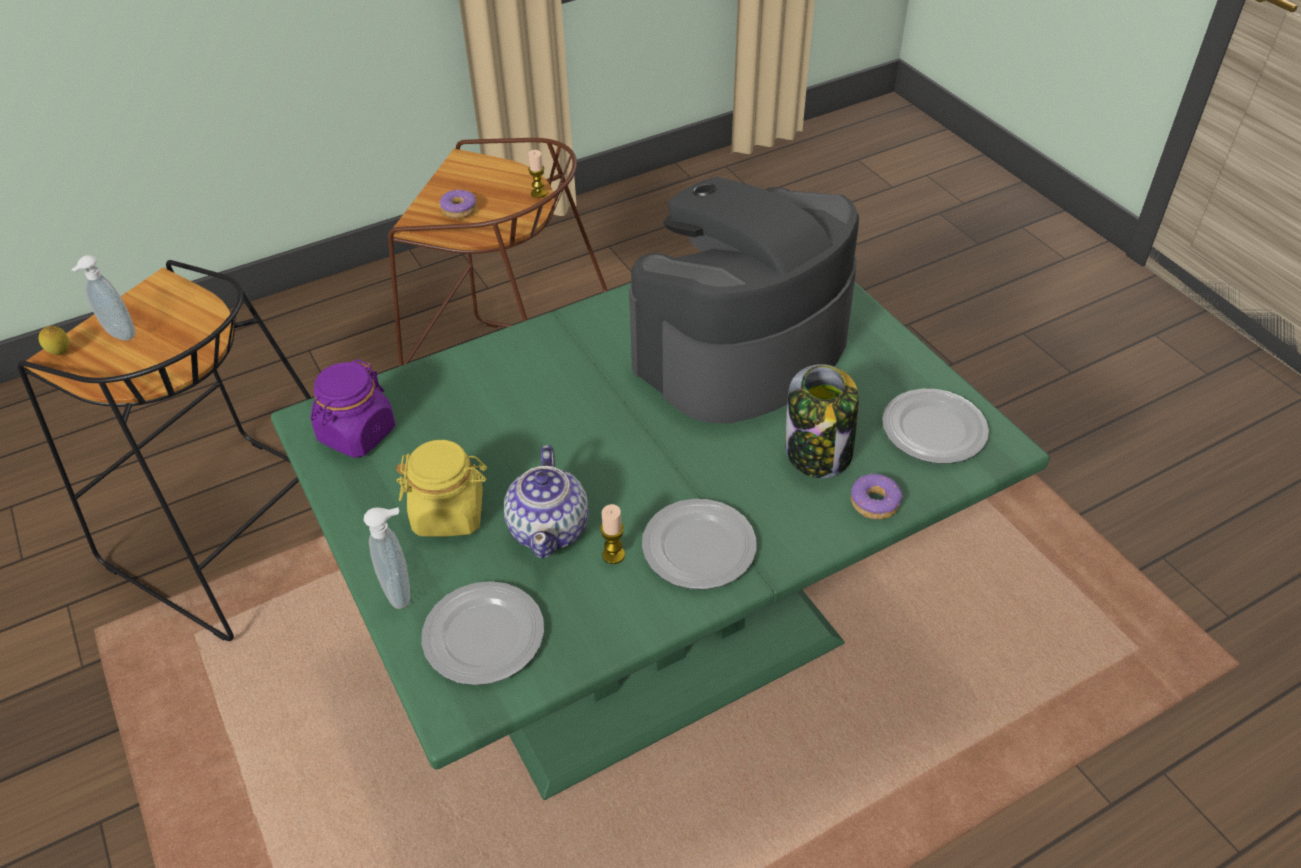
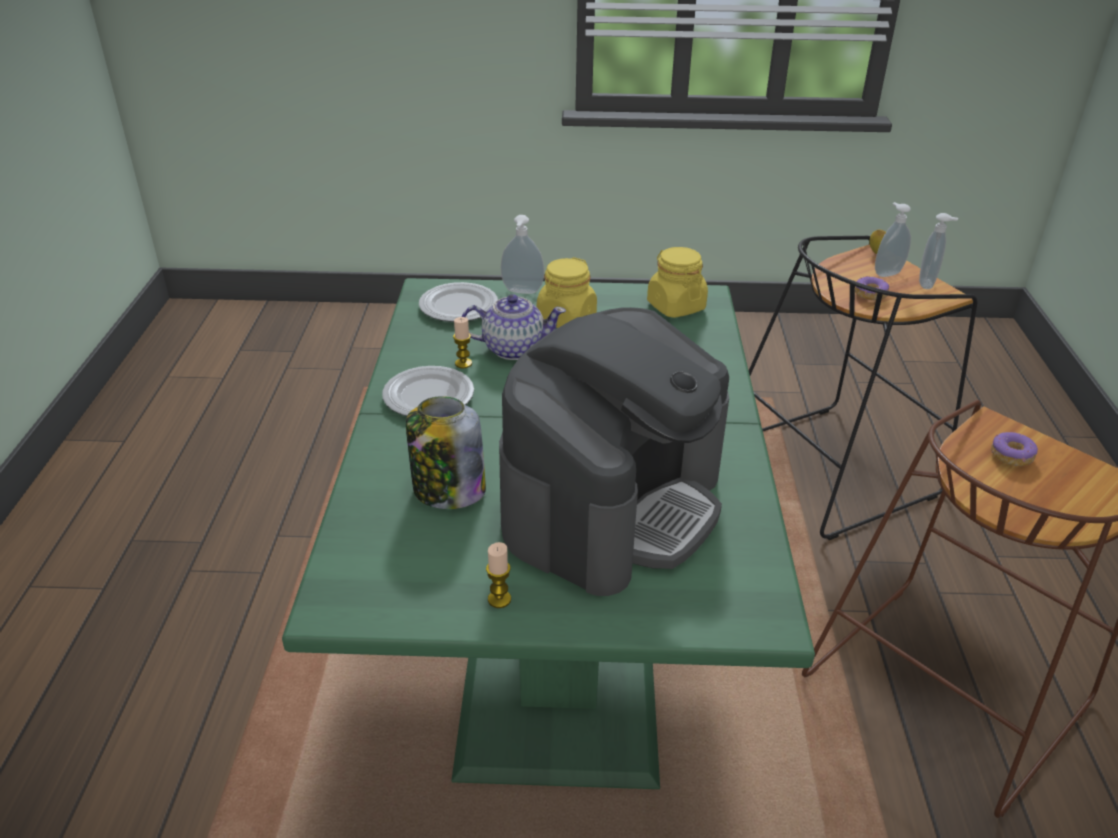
camera: 120 degrees right, 10 degrees down
(139, 301) = (928, 284): none -> soap dispenser
(357, 434) = (675, 306): purple jar -> yellow jar
(538, 193) = (1032, 521): candle -> candle (499, 599)
(550, 528) = (513, 348): teapot -> teapot turned 150 degrees clockwise
(740, 350) = (613, 505): coffee machine -> coffee machine turned 45 degrees clockwise
(875, 503) = (367, 493): donut -> donut (870, 294)
(932, 430) = (396, 572): plate -> none

